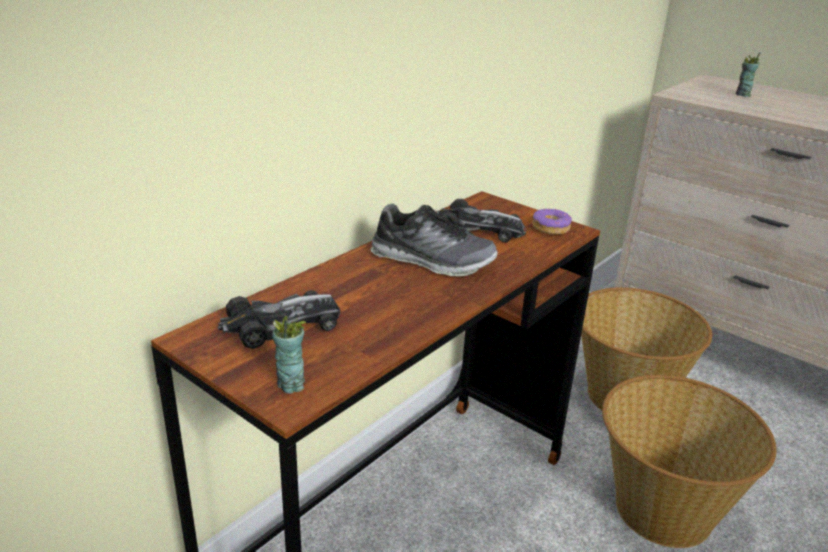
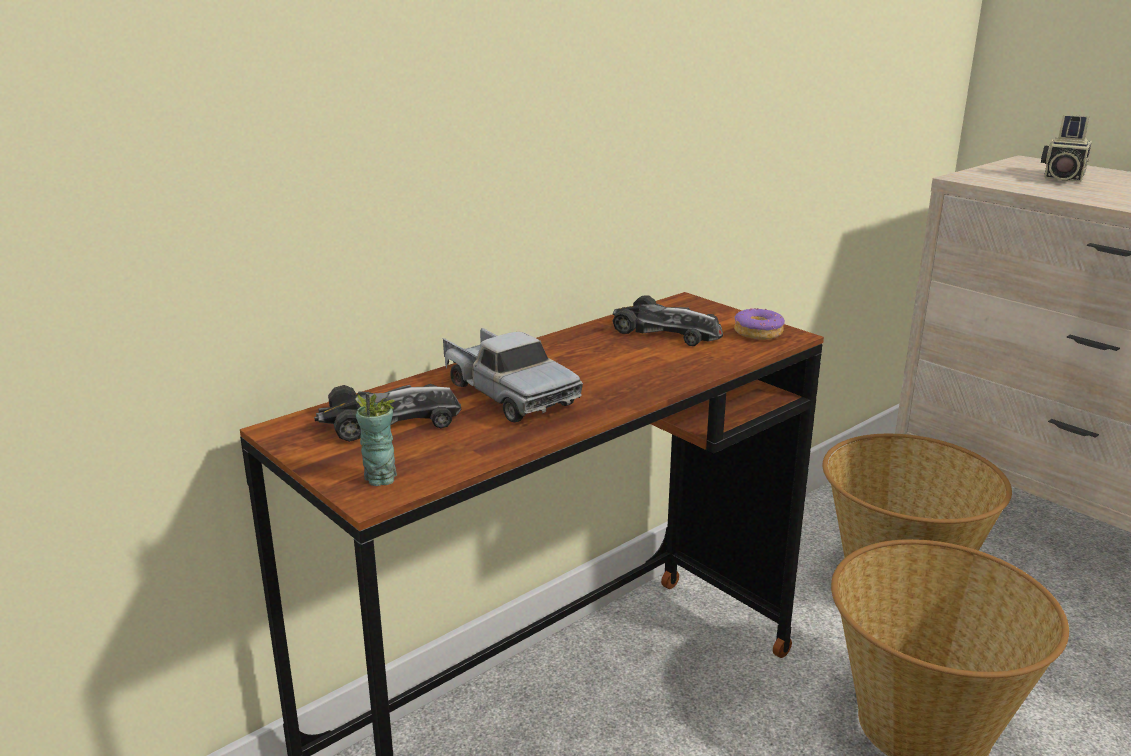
camera: 10 degrees right, 5 degrees down
(371, 293) = (507, 393): none -> toy truck
(432, 261) = (593, 363): shoe -> none
(742, 95) = (1061, 177): cup -> camera

